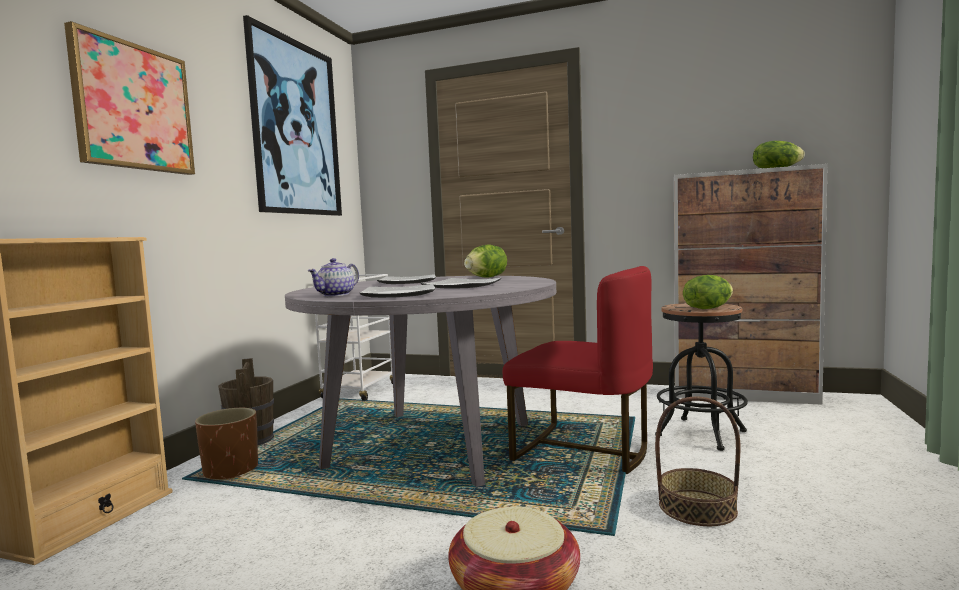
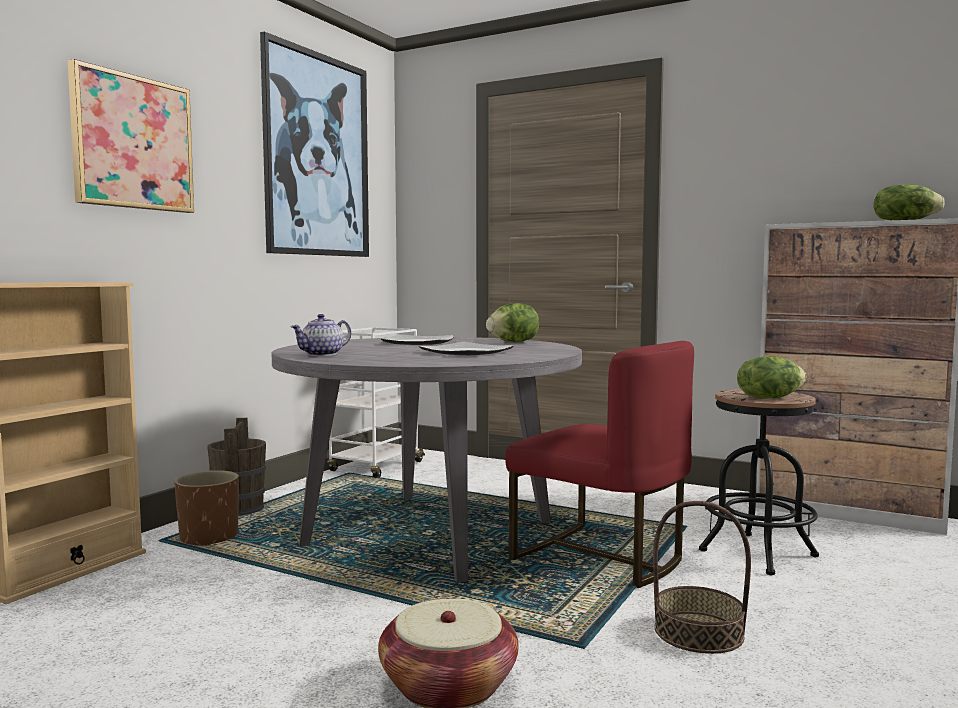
camera: 10 degrees right, 0 degrees up
(399, 294) = (385, 359): plate -> none

